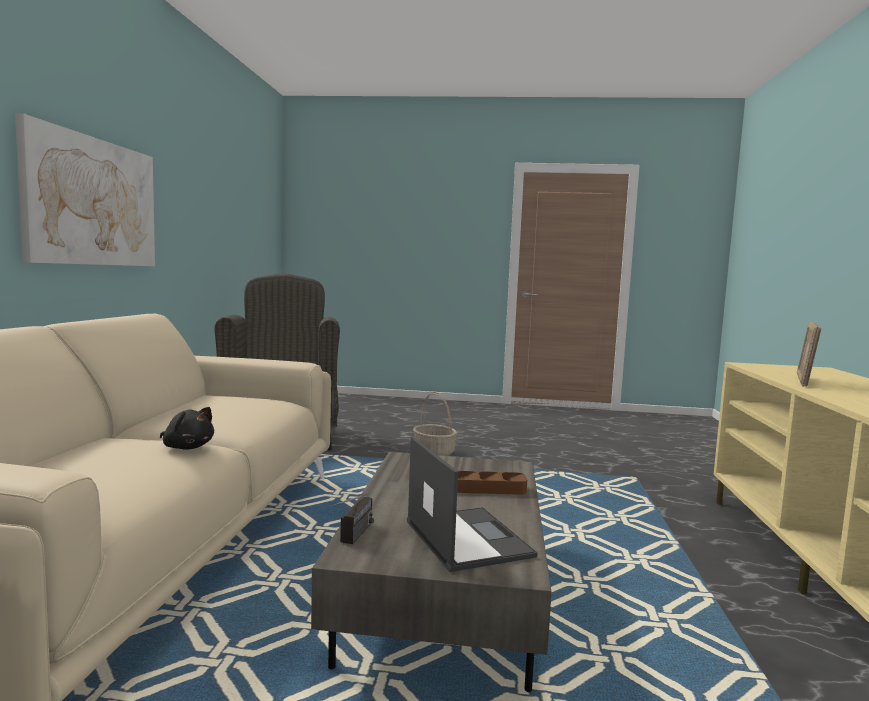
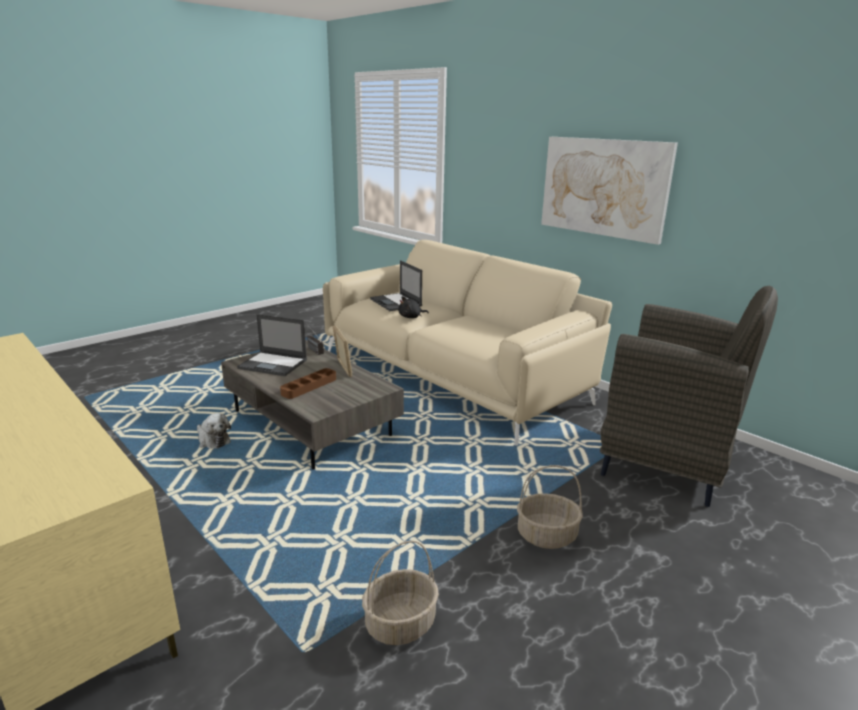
camera: 130 degrees right, 15 degrees up
(101, 467) = (396, 302): none -> laptop
(572, 466) = (400, 624): none -> basket
(616, 646) = (213, 440): none -> plush toy
(804, 381) = (60, 434): picture frame -> picture frame (343, 368)

